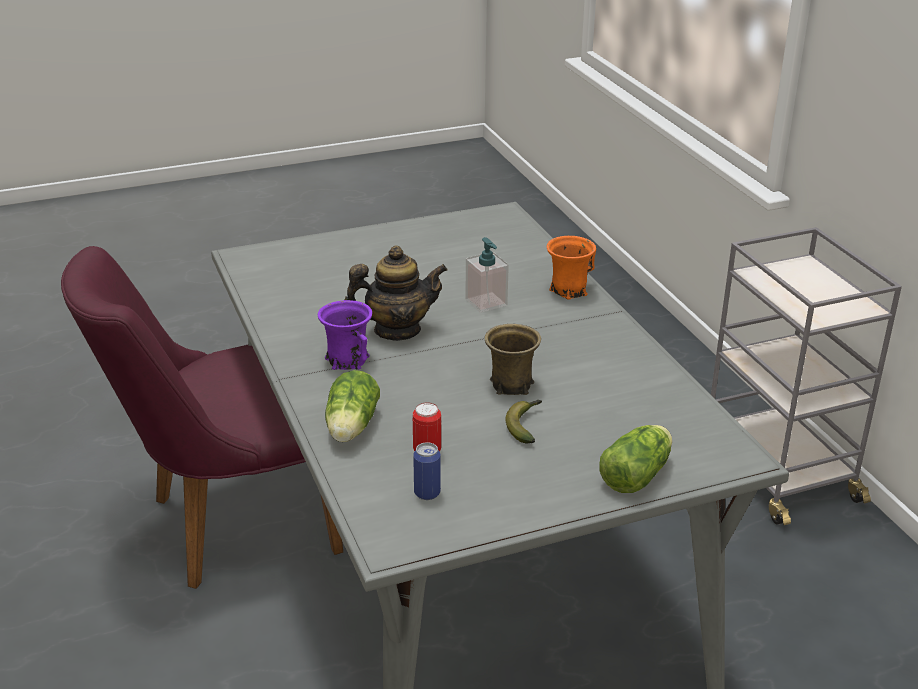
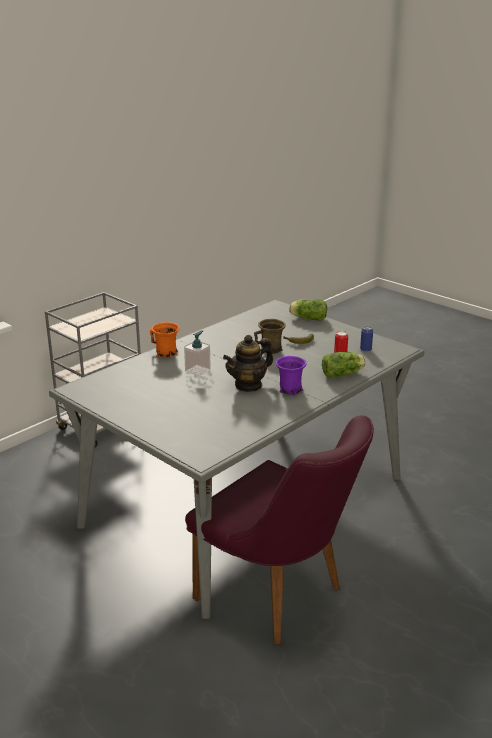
camera: 115 degrees left, 5 degrees down
(397, 330) = (248, 385): teapot -> teapot turned 90 degrees counterclockwise

